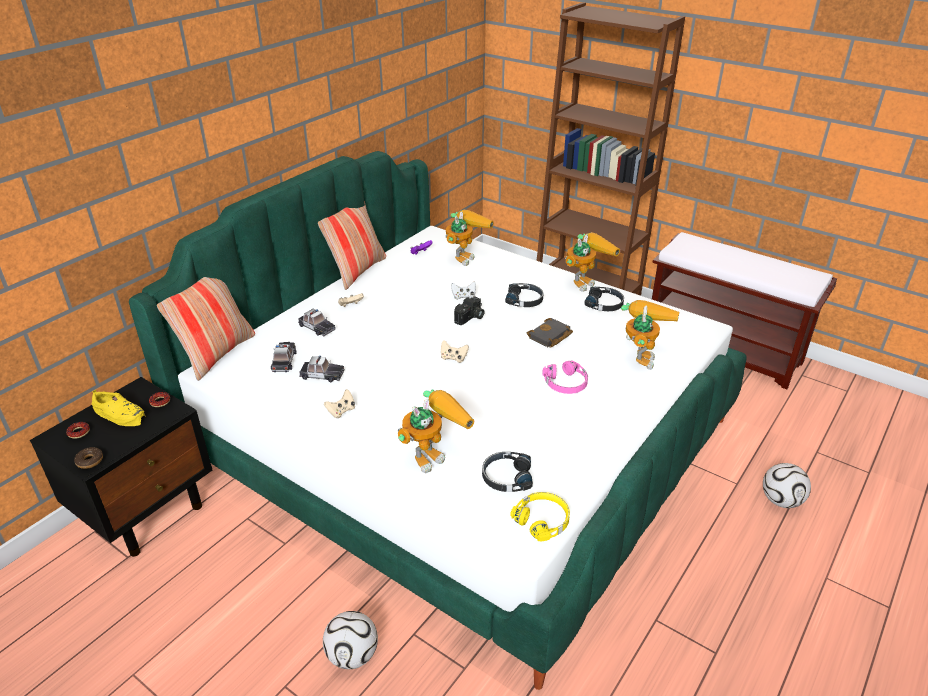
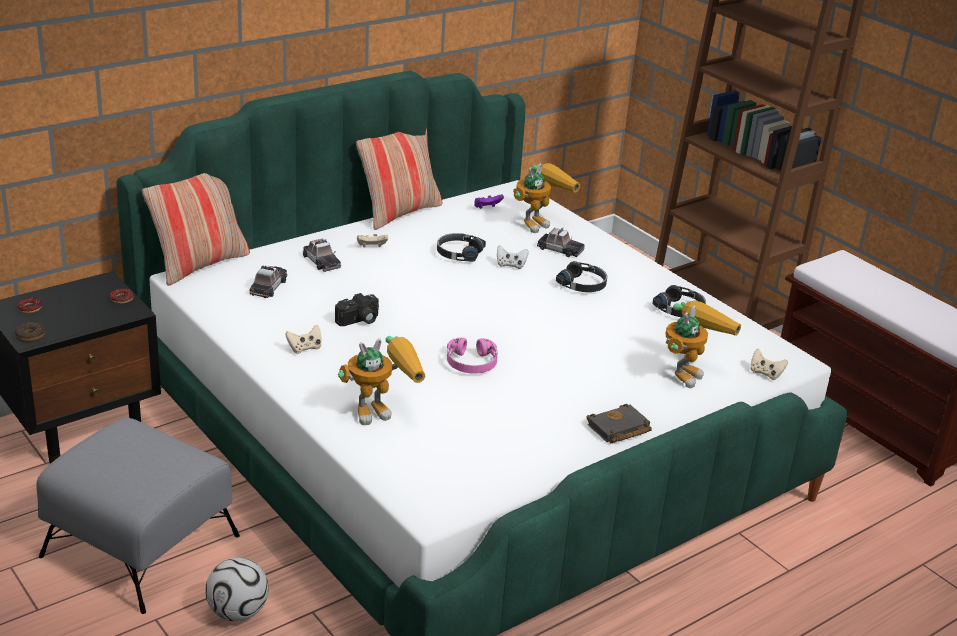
camera: 15 degrees right, 5 degrees down
(120, 414) = (77, 301): yellow shoe -> none
(243, 616) = (141, 547): none -> grey ottoman
(322, 375) = (302, 309): toy car -> toy car (560, 249)
(453, 358) = (459, 325): beige game controller -> beige game controller (765, 373)
(470, 318) = (505, 289): camera -> camera (359, 321)
(506, 477) = (448, 449): black headphones -> black headphones (459, 253)
(542, 520) = (463, 496): yellow headphones -> none
(550, 337) = (588, 328): black book -> black book (618, 429)
(566, 383) = (576, 379): pink headphones -> pink headphones (471, 363)
(585, 281) = (674, 279): toy robot -> none
(781, 501) = (835, 602): football -> none

